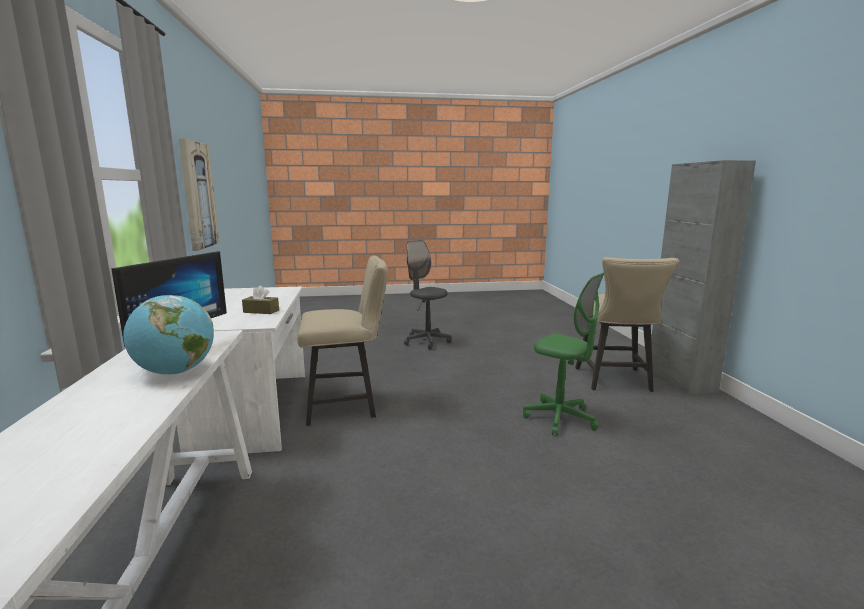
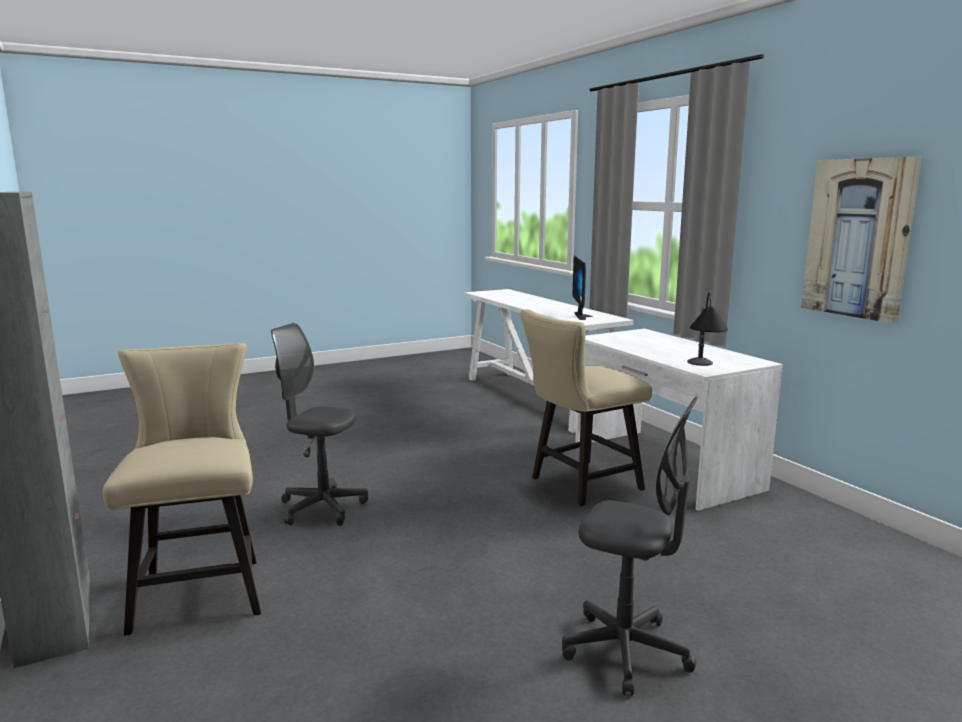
camera: 160 degrees right, 0 degrees up
(175, 372) = (548, 311): globe -> none
(261, 311) = (631, 344): brown tissue box -> none
(285, 289) = (703, 368): none -> table lamp
(560, 418) = (322, 508): green office chair -> grey office chair

